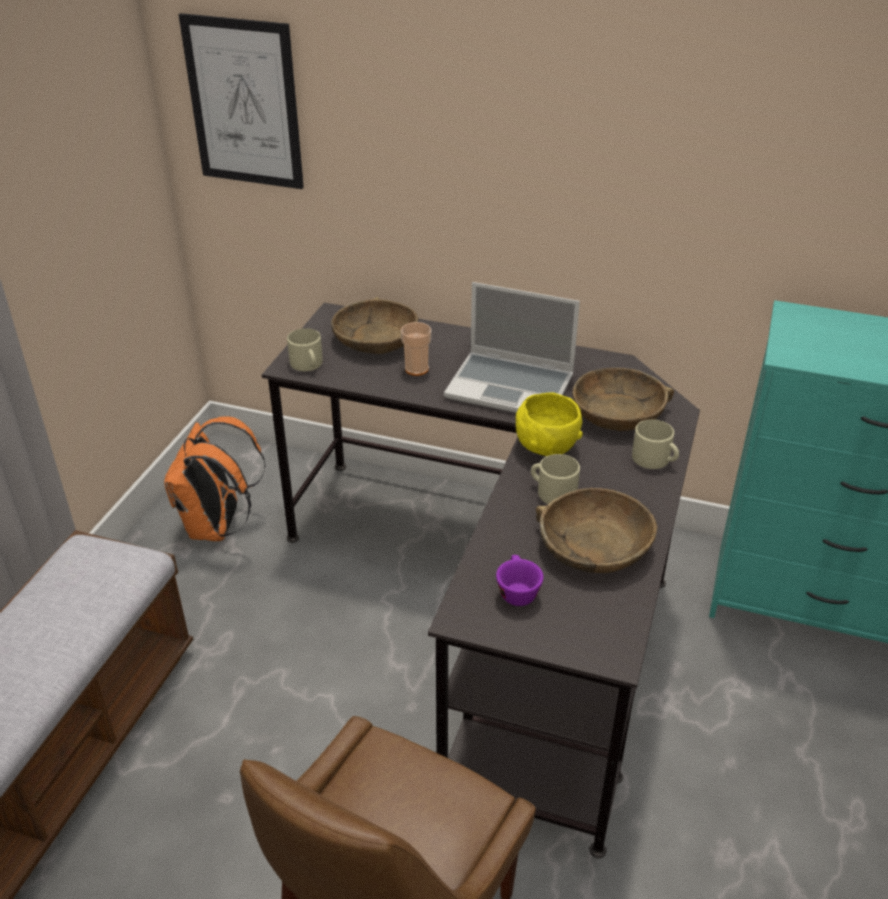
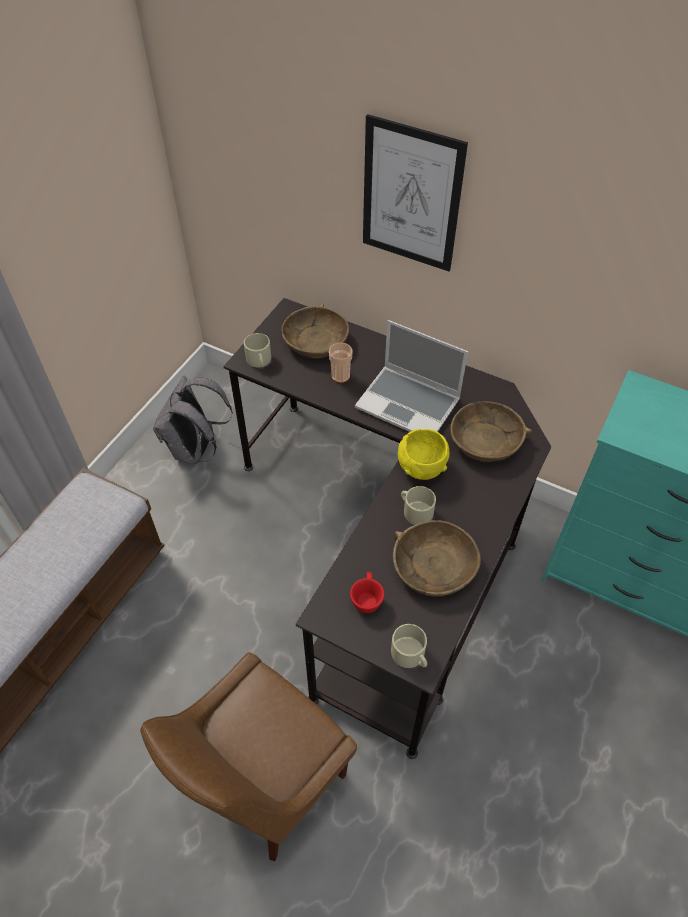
camera: 10 degrees right, 15 degrees up
(217, 527) = (196, 450): orange backpack -> grey backpack
(244, 103) = (225, 142): picture -> picture (411, 196)
(516, 591) = (366, 598): purple cup -> red cup
(655, 459) = (501, 491): beige mug -> beige mug (410, 655)

